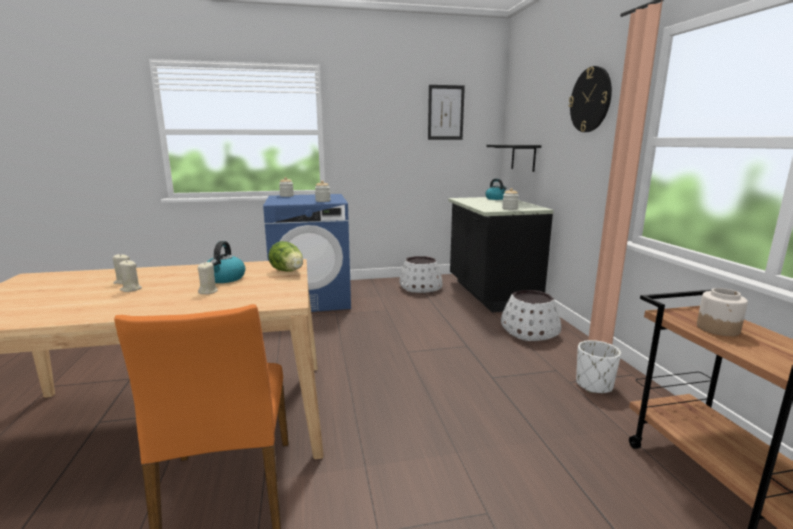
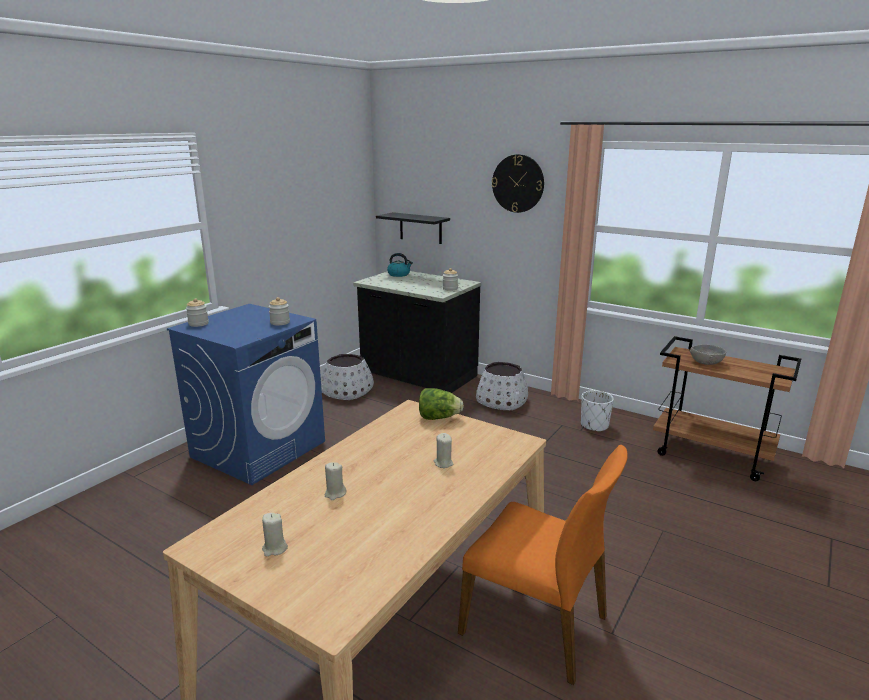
camera: 45 degrees left, 5 degrees up
(131, 289) = (372, 495): beige candle -> beige candle (274, 548)
(225, 278) = (413, 447): kettle -> none
(445, 112) = (327, 181): picture -> none
(718, 328) = (706, 362): jar -> grey bowl

